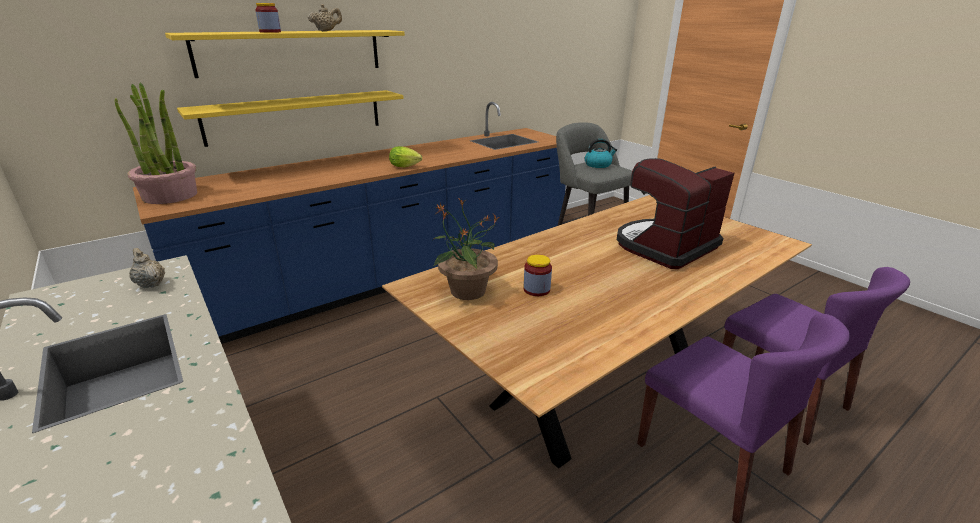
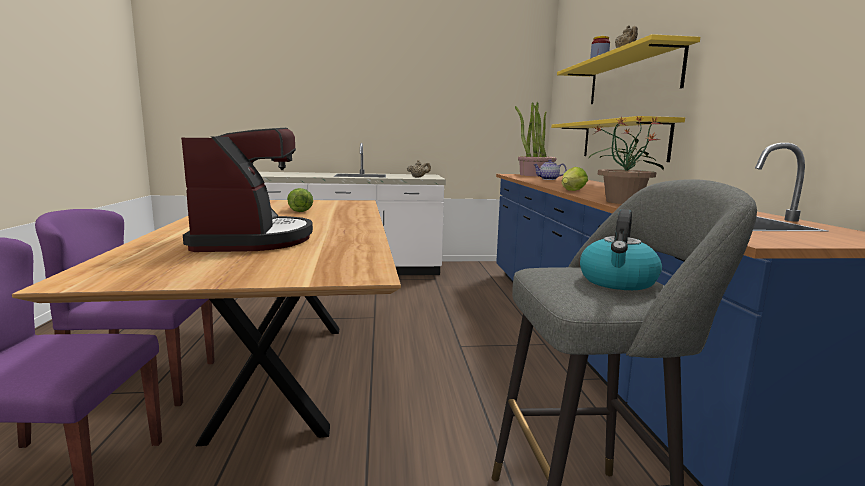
camera: 120 degrees right, 15 degrees down
(259, 183) = (548, 179): none -> teapot
(467, 291) = (332, 204): potted plant -> potted plant (622, 202)
(536, 289) = (299, 210): jar -> lettuce

